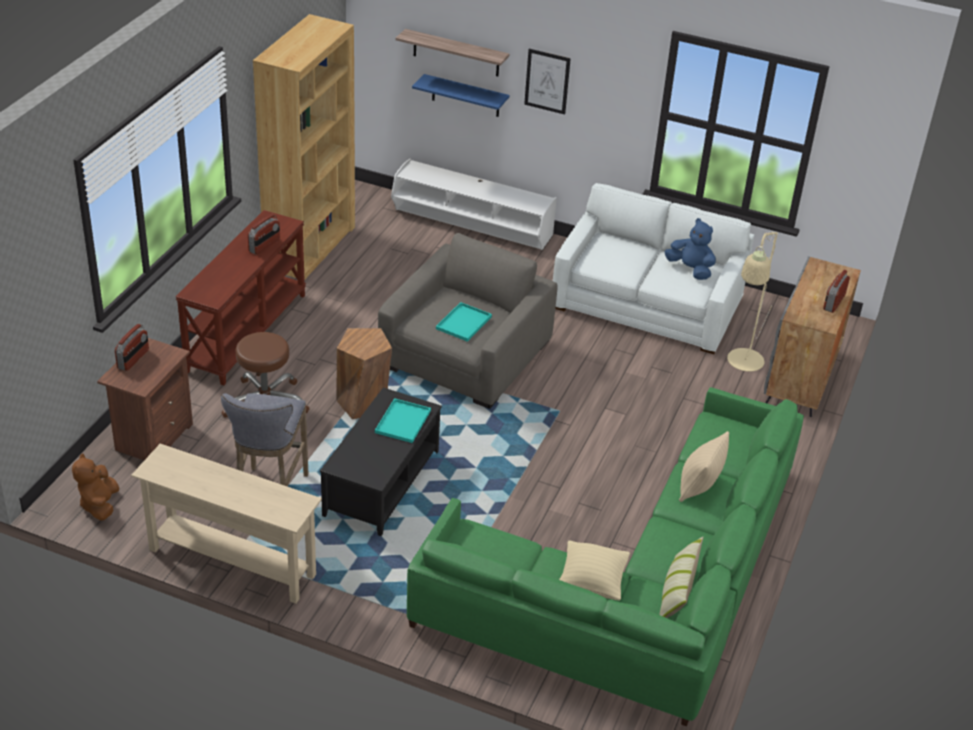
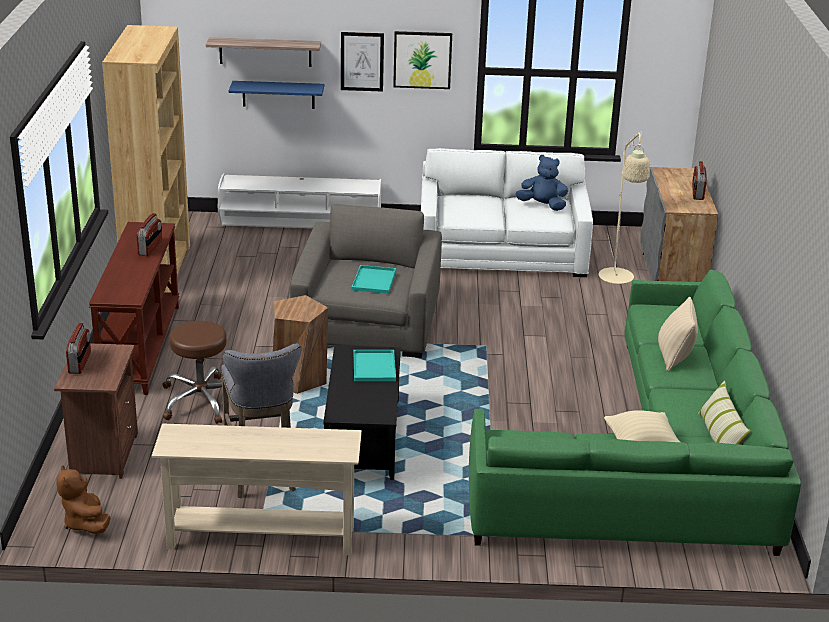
camera: 20 degrees left, 10 degrees down
(606, 91) = (422, 59): none -> picture

